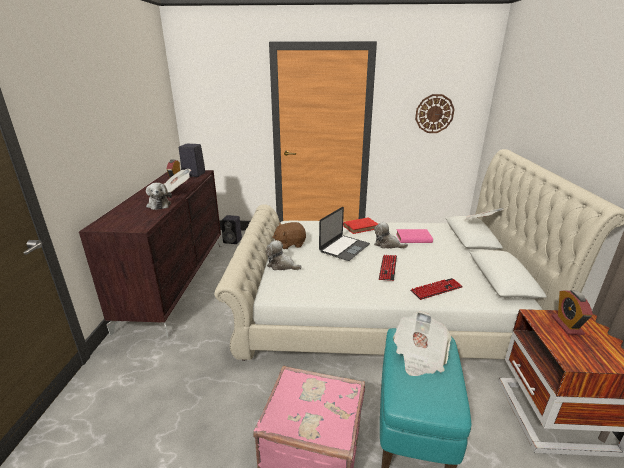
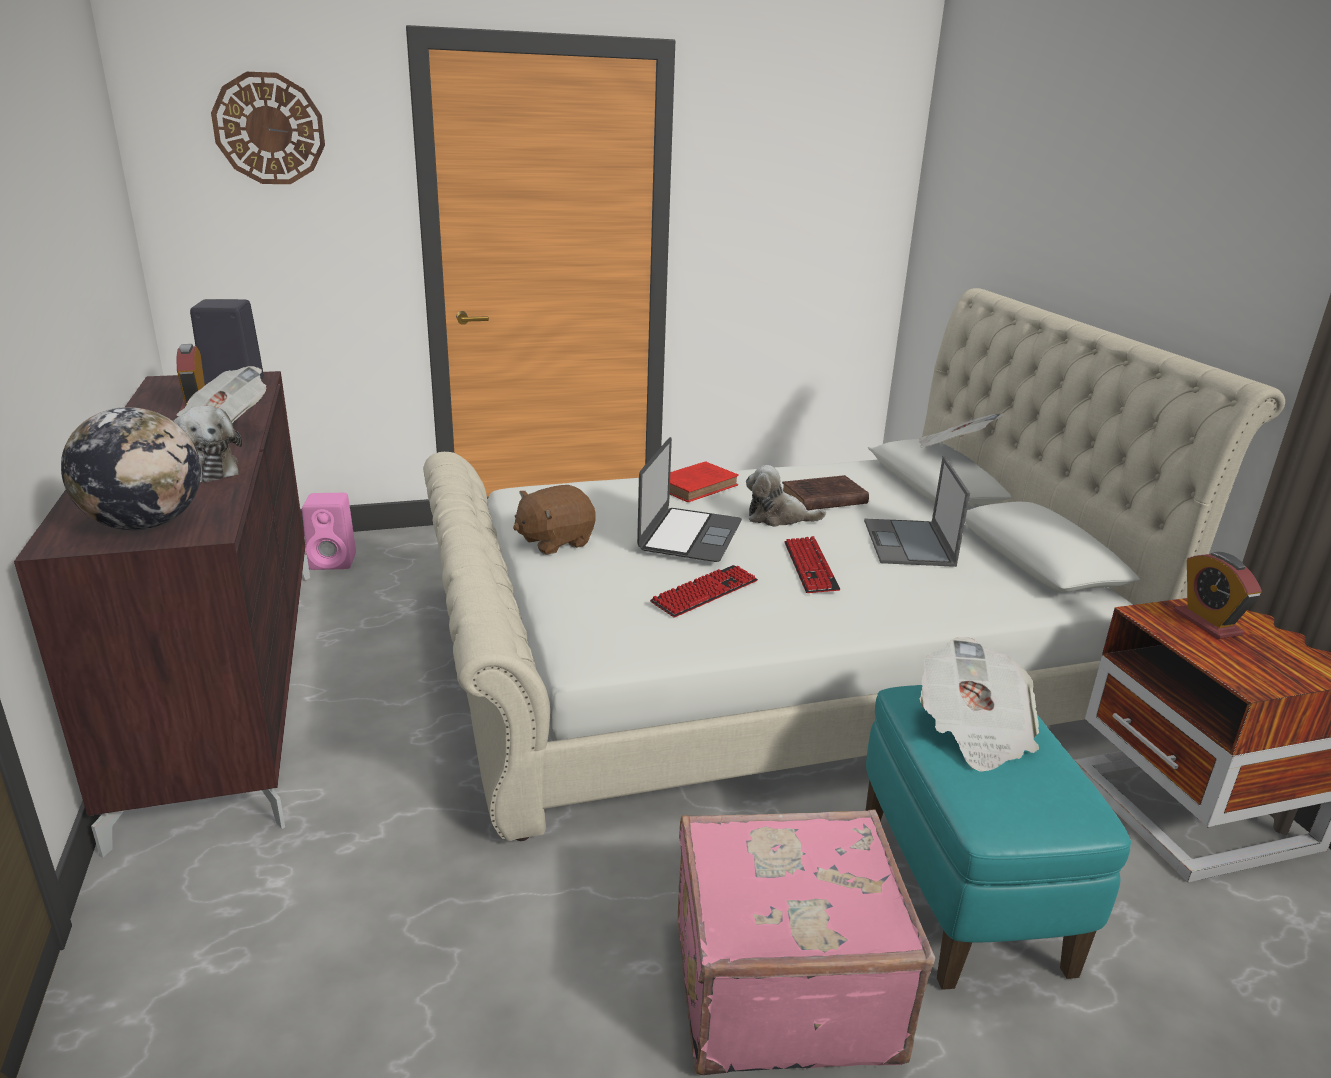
camera: 20 degrees left, 0 degrees up
(125, 223) = (145, 524): none -> globe
(233, 241) = (334, 561): black speaker -> pink speaker
(282, 265) = (567, 593): plush toy -> none
(412, 238) = (821, 498): pink book -> brown book
(434, 113) = (805, 214): wall clock -> wall clock (269, 129)
(436, 289) = (932, 597): keyboard -> keyboard (705, 592)
(441, 263) = (909, 543): none -> laptop

